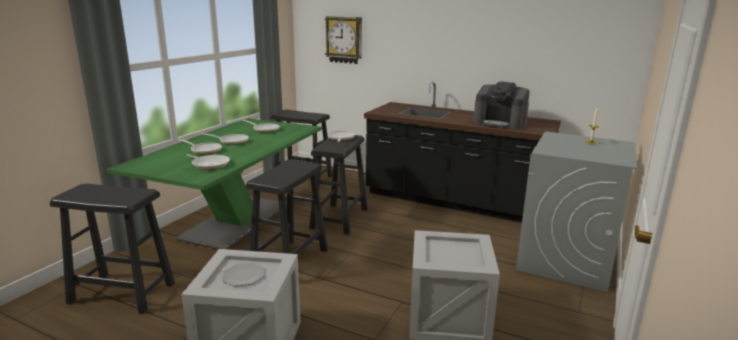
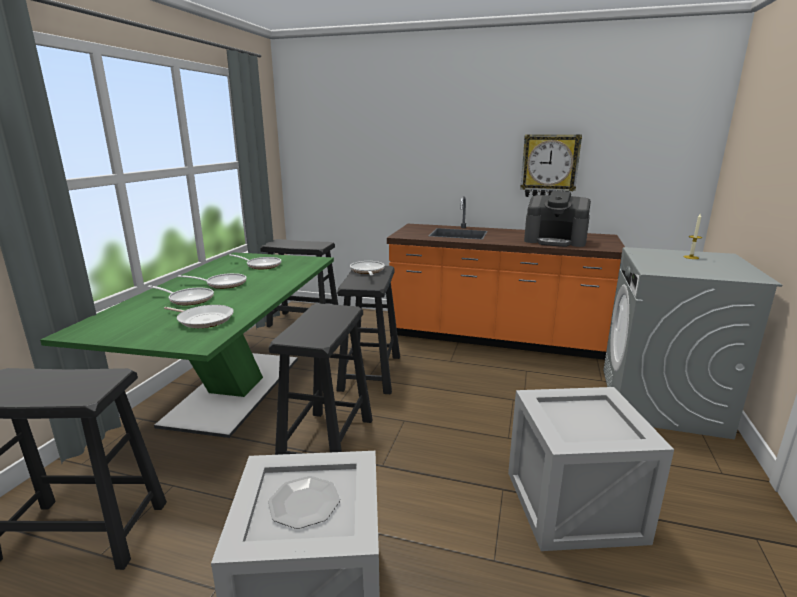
camera: 10 degrees left, 0 degrees up
(344, 40) = (346, 150): wall clock -> wall clock (549, 166)
(454, 201) = (495, 337): black counter -> orange counter

